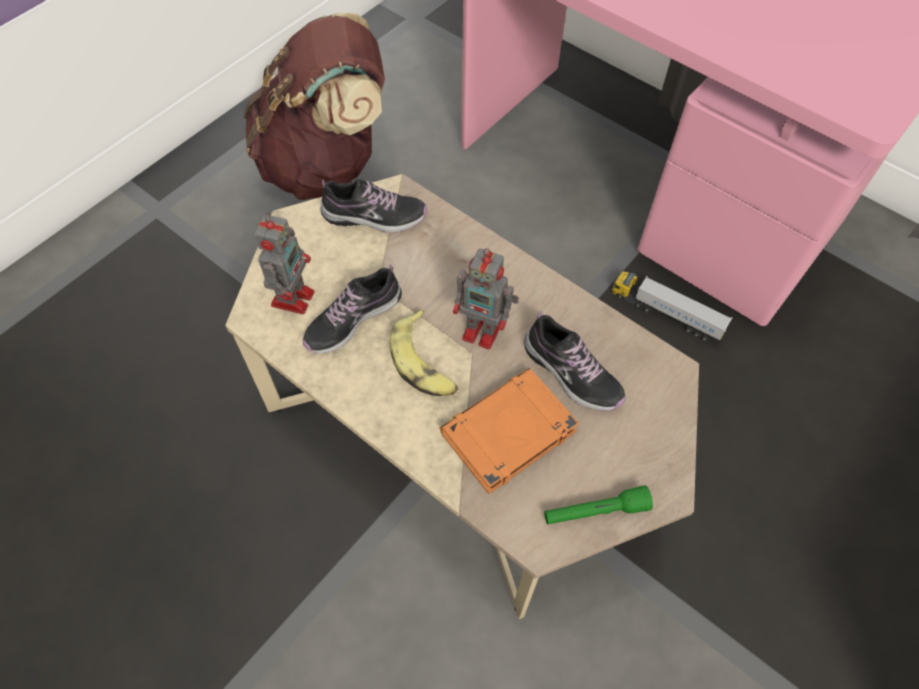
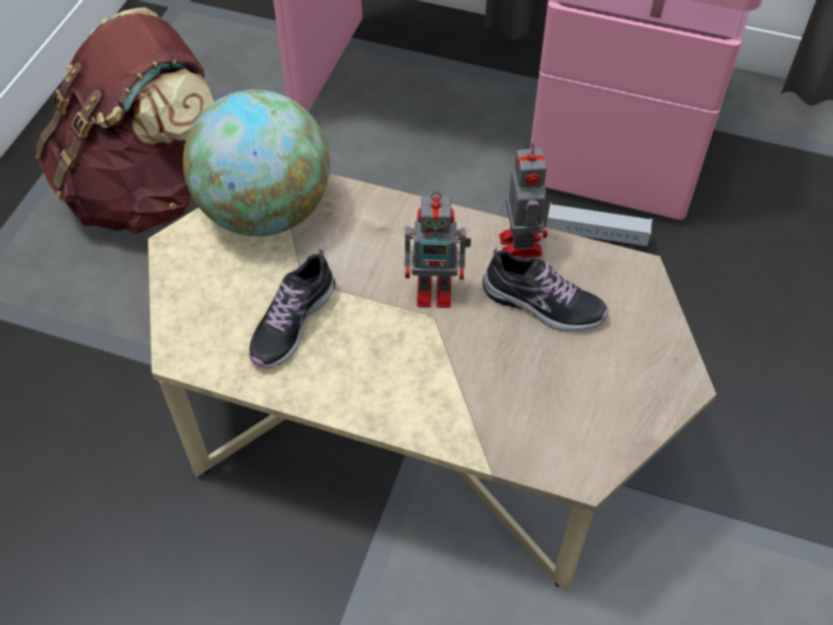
camera: 20 degrees left, 5 degrees down
(293, 296) = (215, 319): toy robot -> toy robot (520, 243)
(374, 216) = (265, 212): shoe -> globe
(424, 363) = (389, 342): banana -> none
(508, 434) = (506, 383): orange book -> none
(595, 511) = (625, 426): green flashlight -> none

